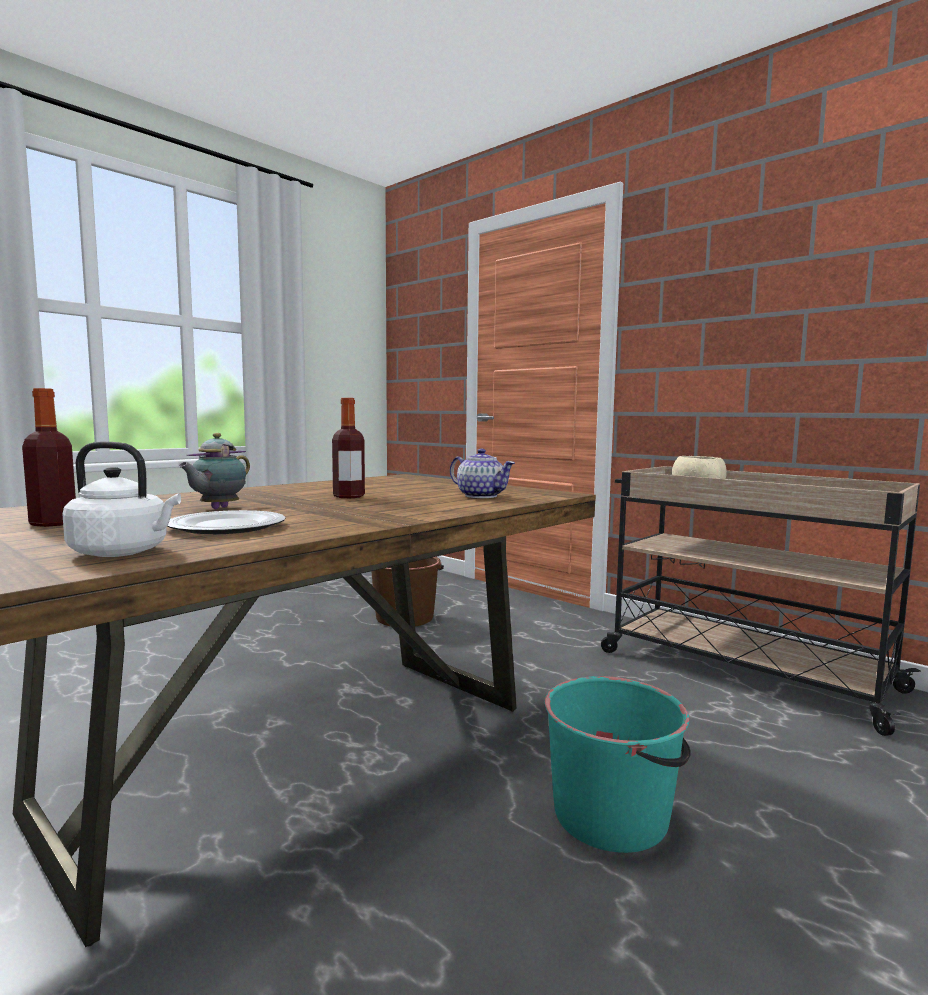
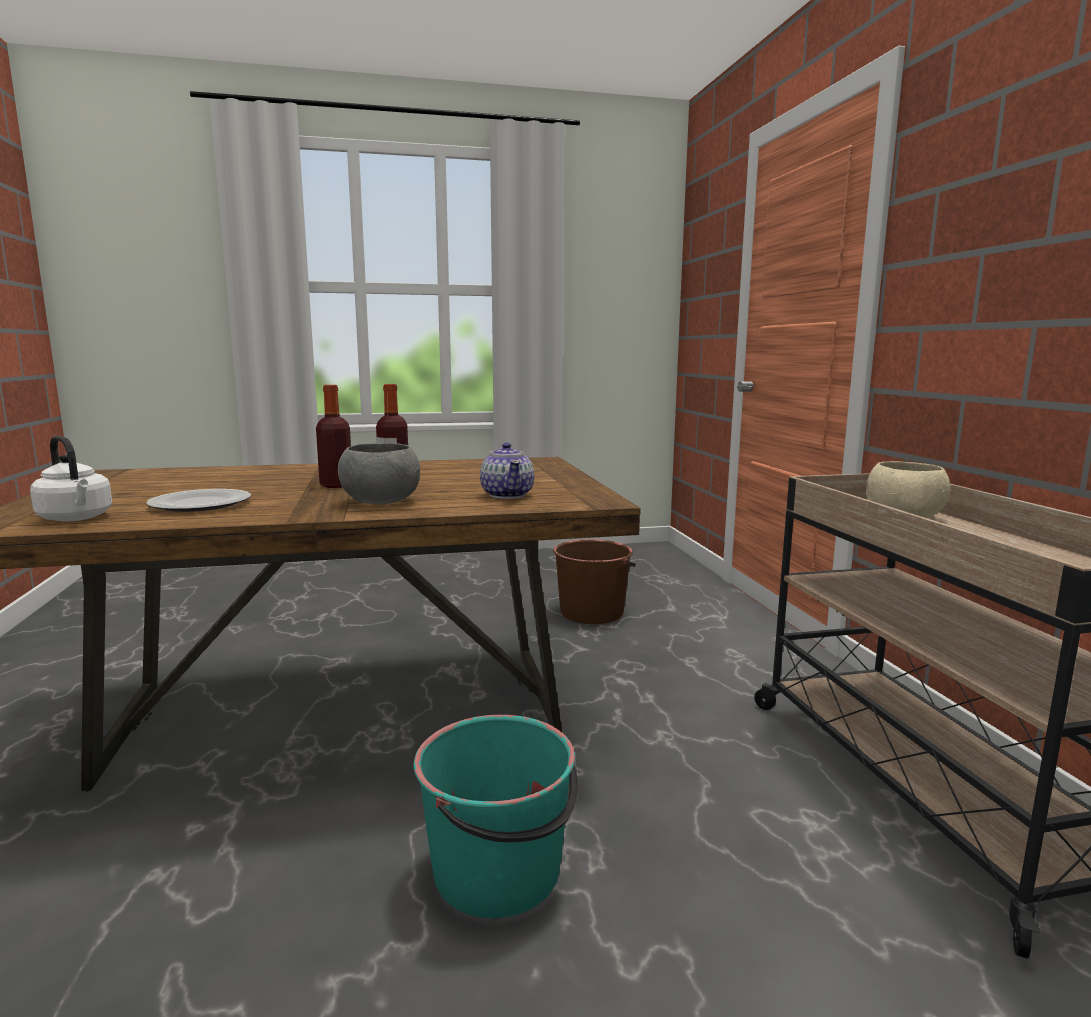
camera: 35 degrees right, 5 degrees up
(53, 523) = (133, 486): bottle -> bottle (336, 485)
(217, 508) = (260, 484): teapot -> none
(402, 508) = (381, 501): none -> grey bowl

